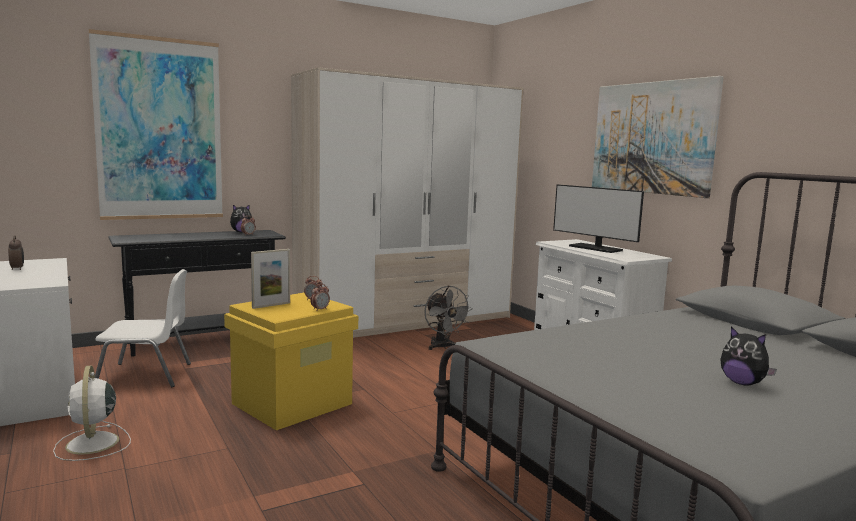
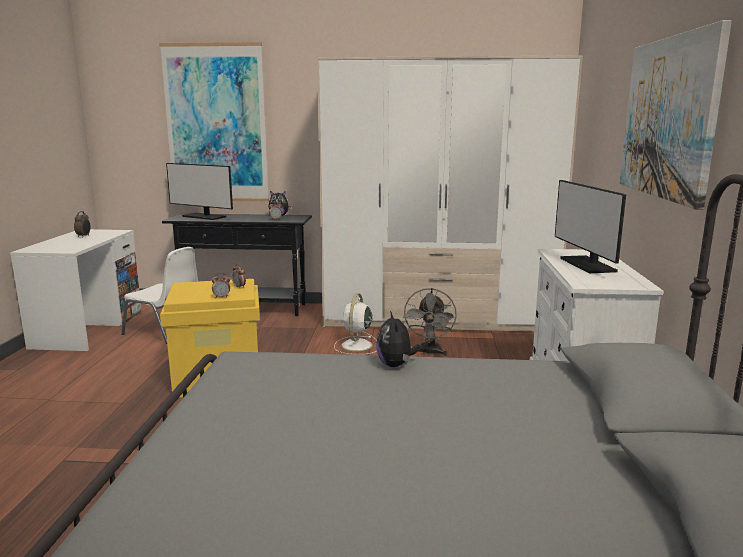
camera: 35 degrees right, 5 degrees up
(92, 444) = (60, 376): white fan -> white fan (356, 346)
(155, 237) = (204, 217): none -> monitor
(271, 305) = (197, 287): picture frame -> none
(743, 383) = (369, 480): plush toy -> plush toy (396, 365)

